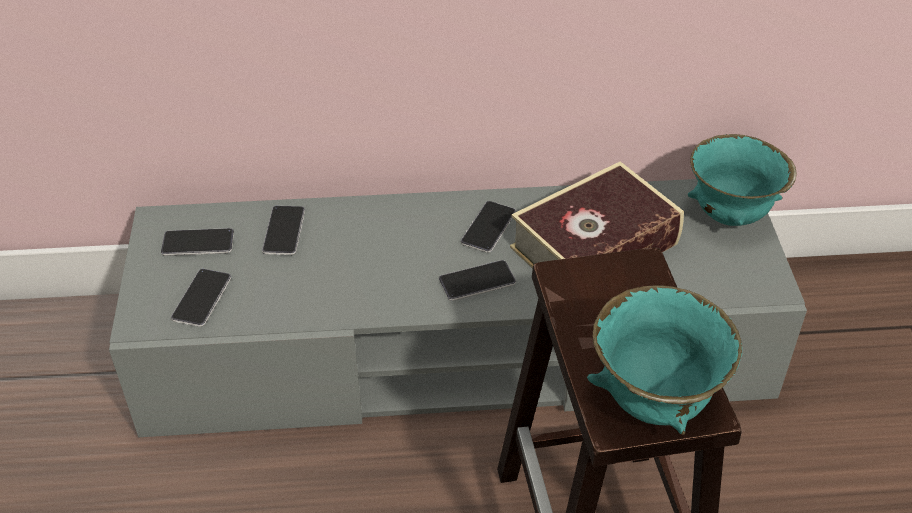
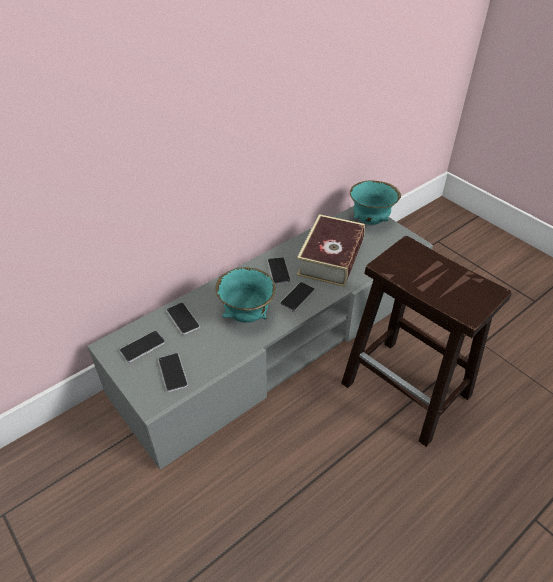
camera: 35 degrees left, 0 degrees up
(653, 403) = (473, 298): turquoise bowl -> turquoise bowl (246, 315)

